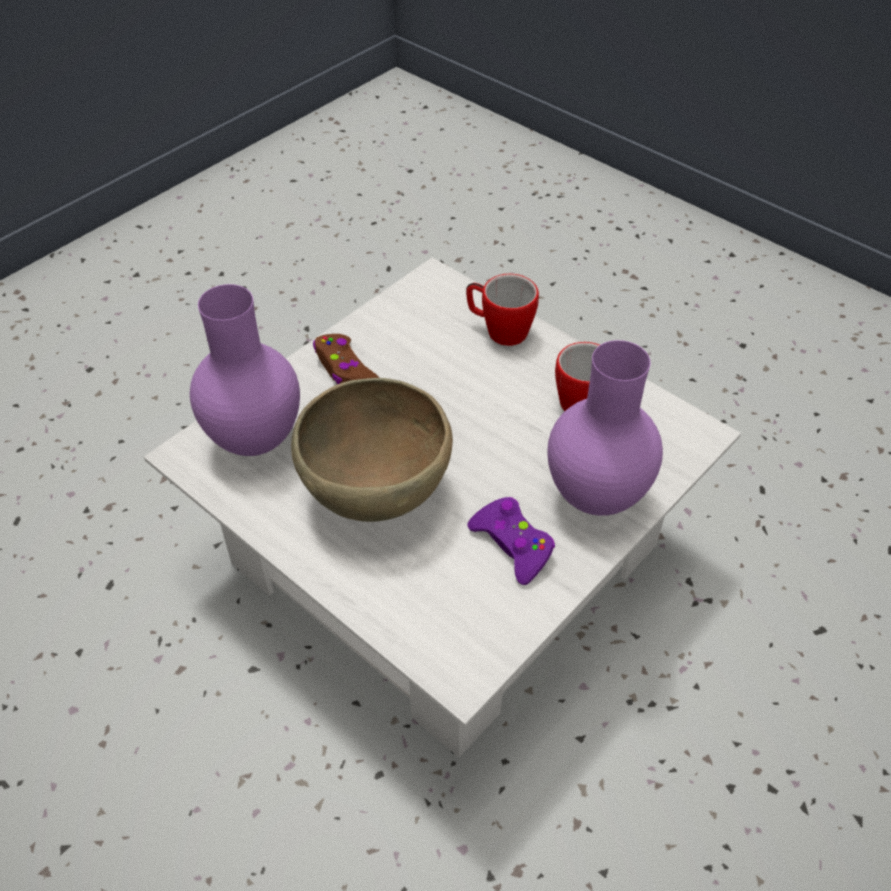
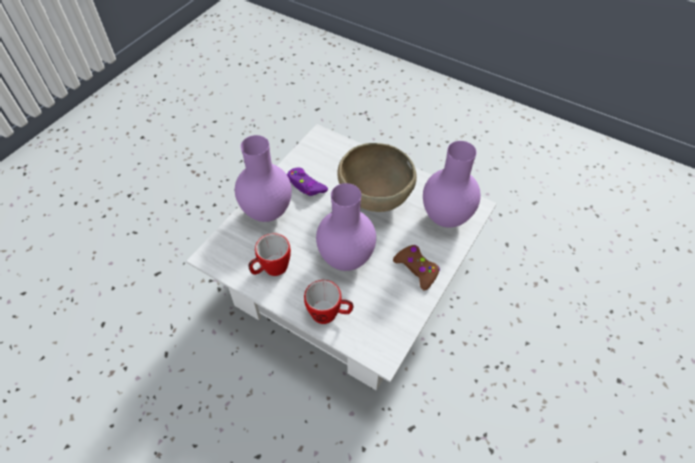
camera: 170 degrees right, 5 degrees up
(456, 398) = (347, 258): none -> purple vase

